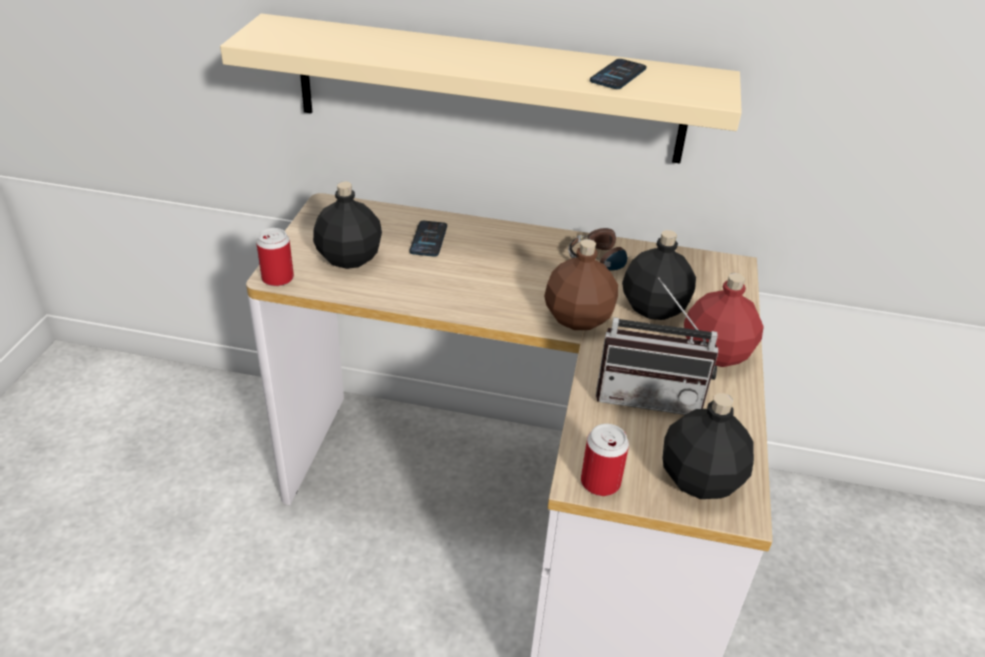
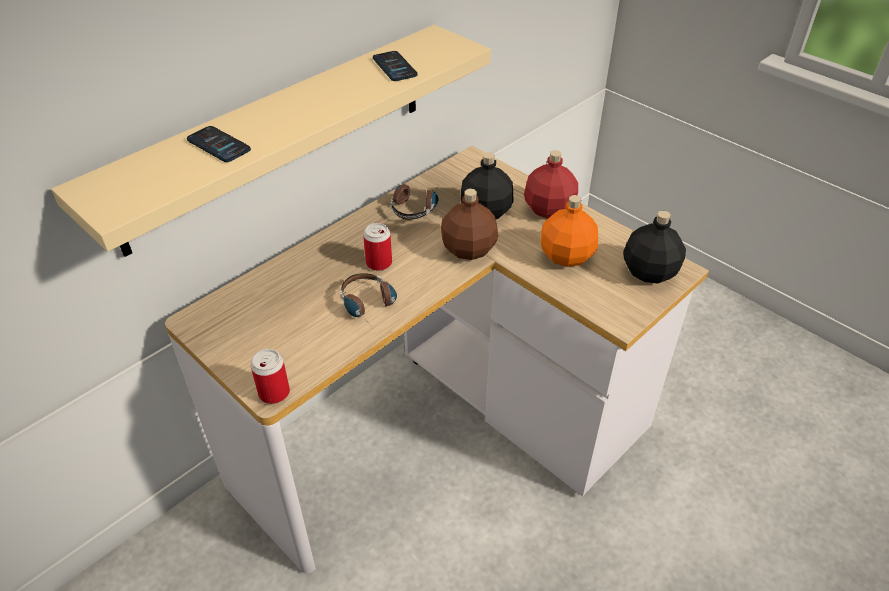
camera: 55 degrees left, 5 degrees up
(349, 258) = (288, 337): black bottle -> none
(428, 239) = (306, 281): phone -> phone (218, 145)
(430, 288) = (371, 306): none -> headphones
(600, 482) = (627, 314): can -> can (379, 263)
(650, 395) = (566, 255): radio -> orange bottle

